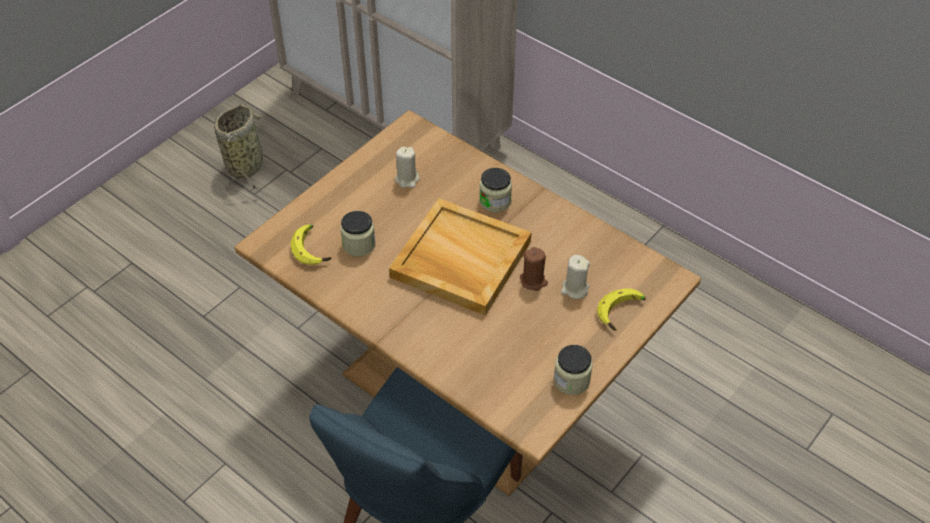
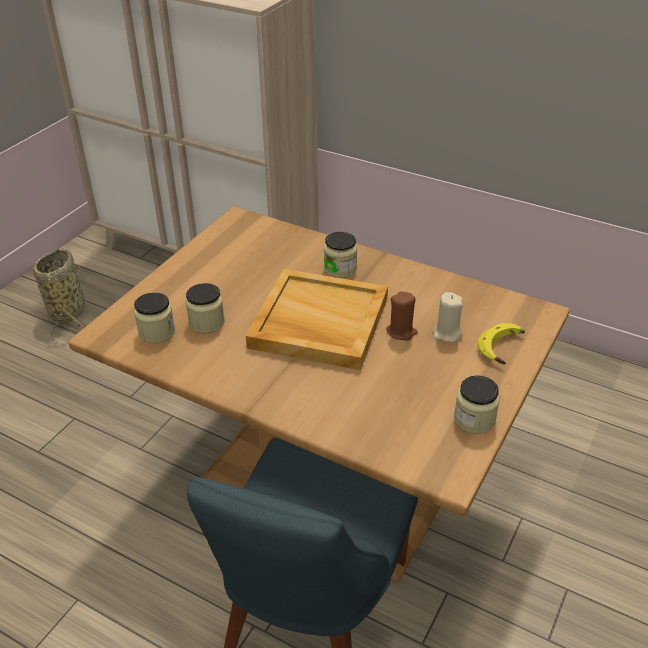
camera: 10 degrees left, 10 degrees down
(313, 248) = (157, 332): banana -> jar
(407, 179) = (245, 260): beige candle -> none

